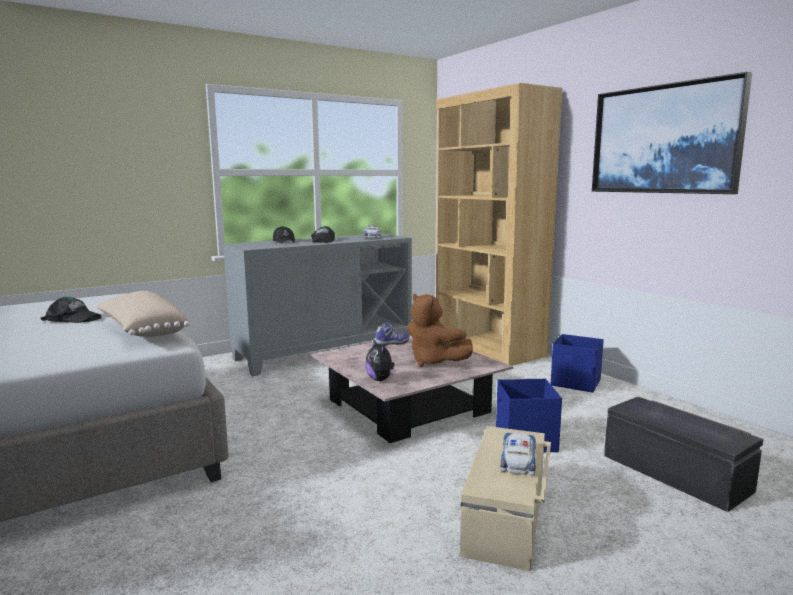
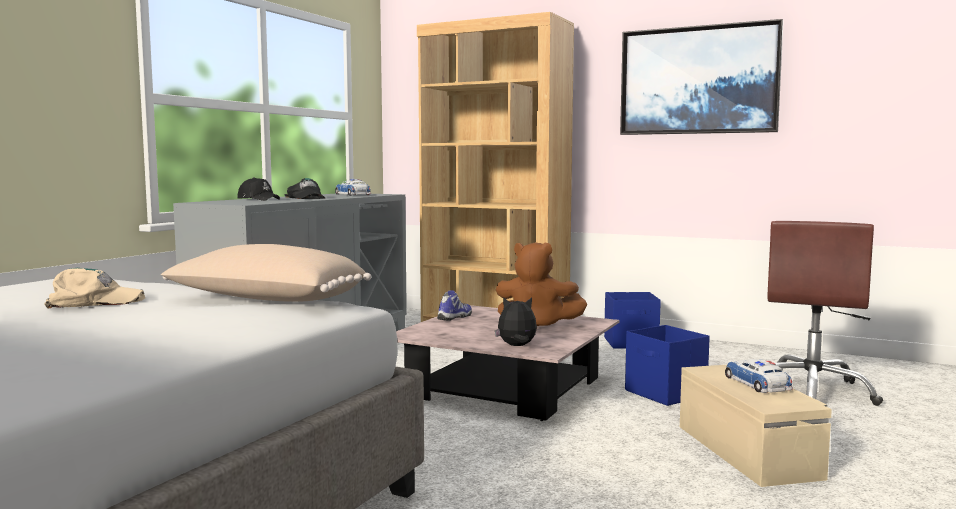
camera: 30 degrees left, 5 degrees down
(73, 318) = (95, 301): black cap -> beige cap
(381, 379) = (517, 346): plush toy -> plush toy turned 150 degrees clockwise
(676, 472) = (812, 391): black storage box -> brown office chair

